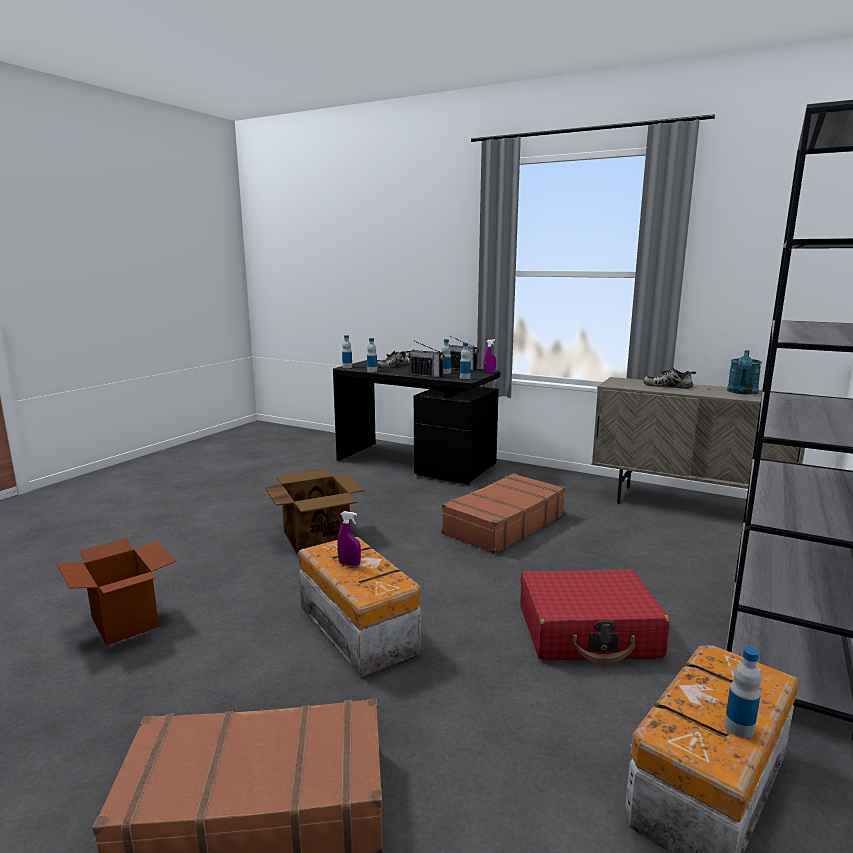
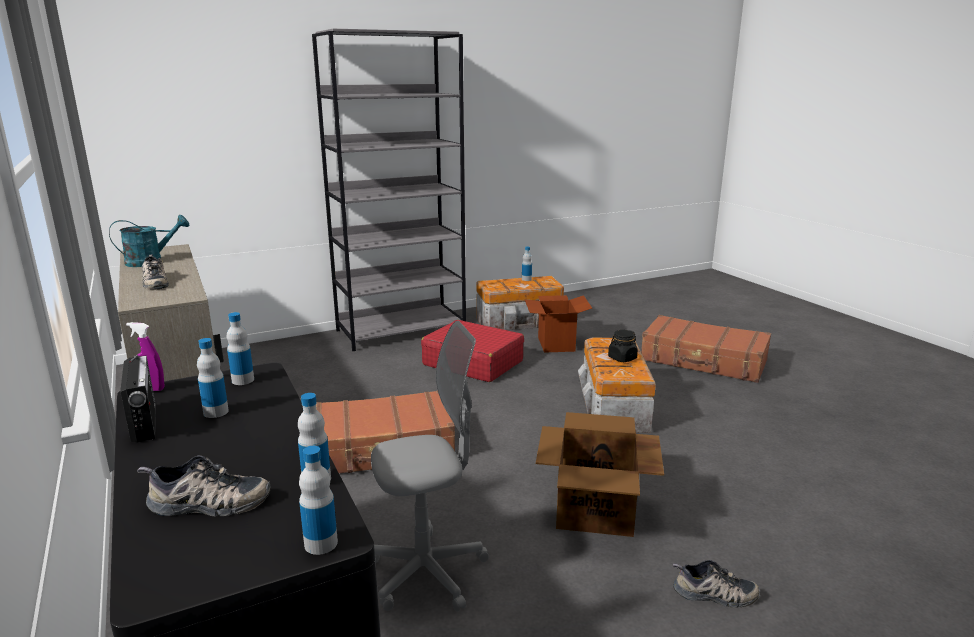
camera: 145 degrees left, 5 degrees up
(125, 622) = (813, 469): cardboard box -> cardboard box (556, 344)
(228, 522) = (714, 595): none -> shoe
(349, 564) = (622, 358): purple spray bottle -> black jar
(384, 492) = (427, 572): none -> grey office chair
(426, 375) = (272, 412): radio -> none

